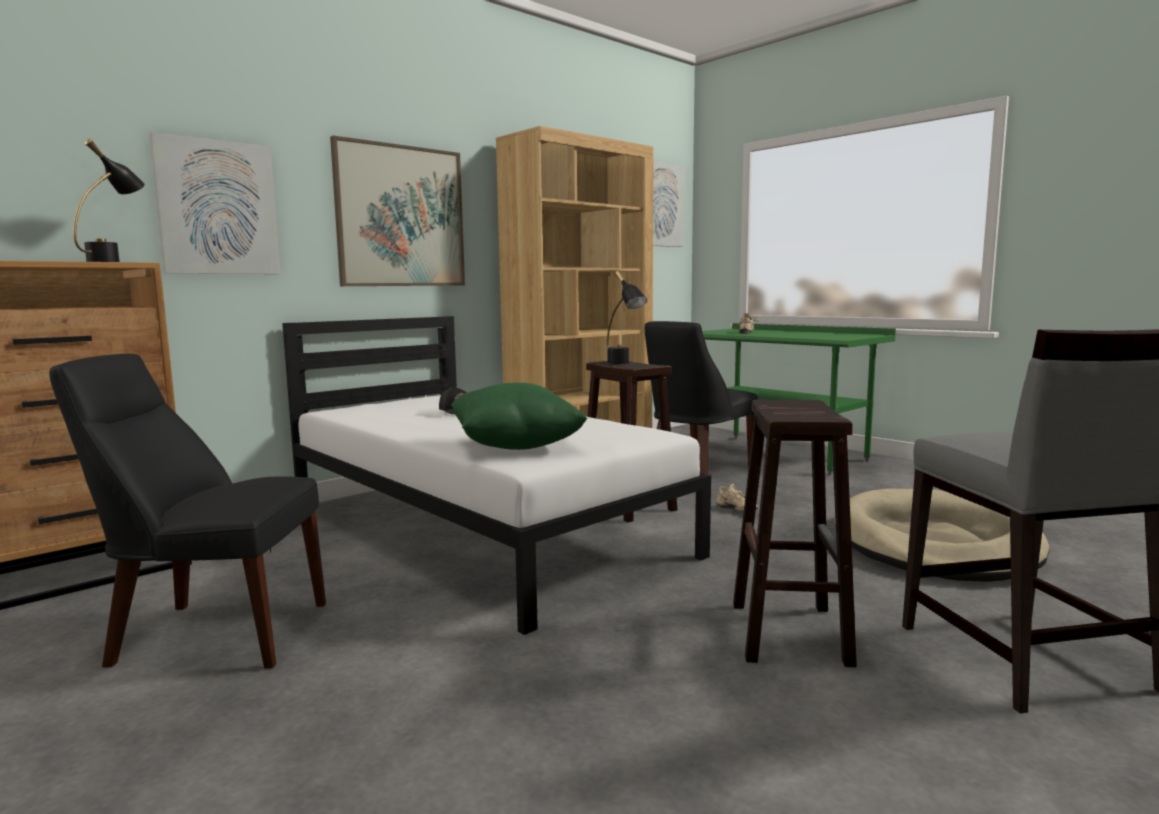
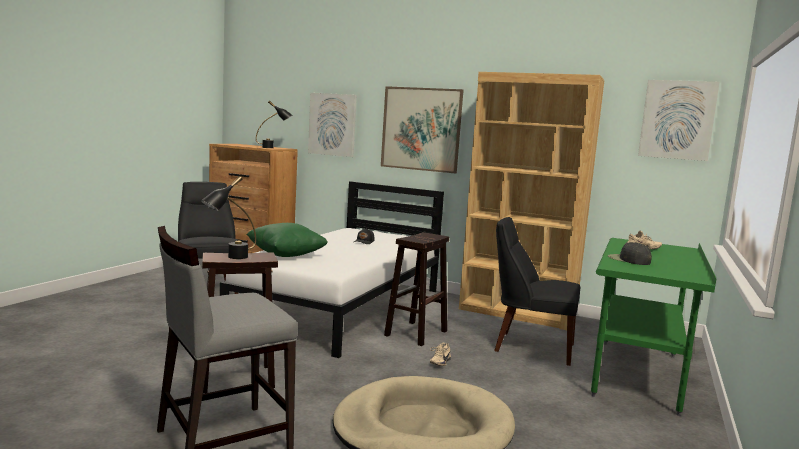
camera: 65 degrees right, 0 degrees up
(623, 363) = (424, 236): black table lamp -> black table lamp (229, 258)
(802, 336) = (628, 260): none -> black cap

